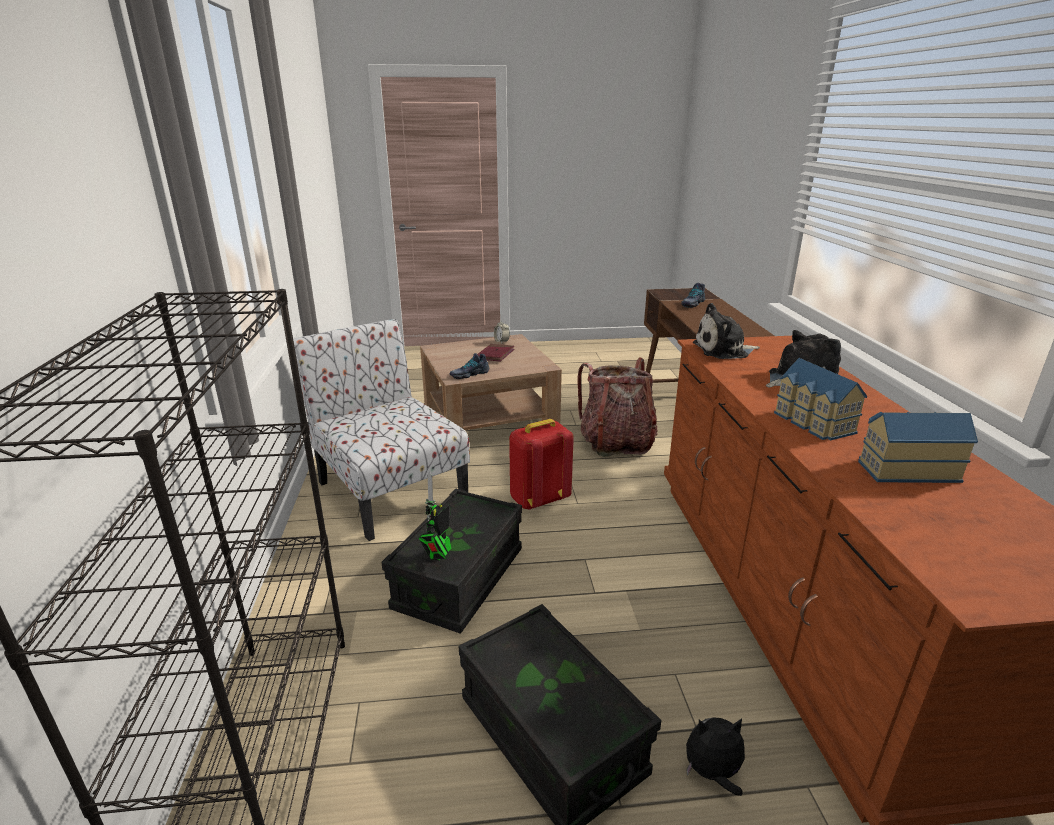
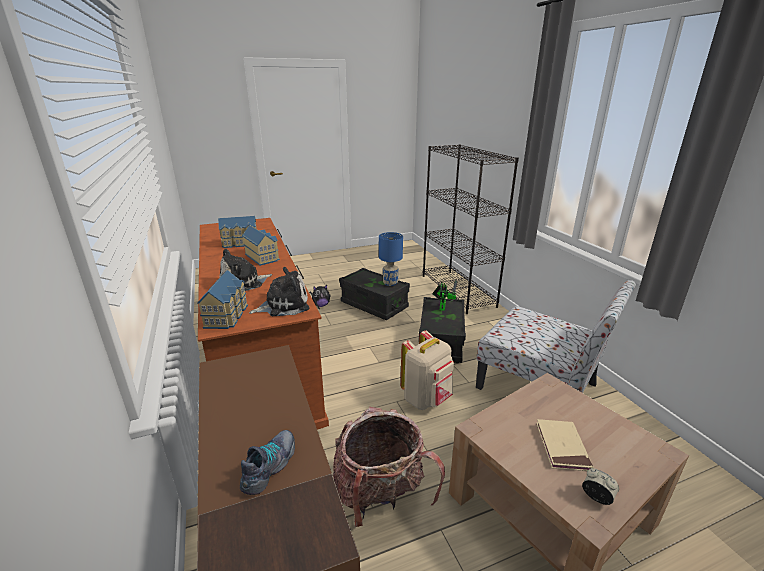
camera: 165 degrees right, 0 degrees up
(469, 374) = (545, 394): shoe -> none
(495, 355) = (562, 447): red book -> beige book
(509, 657) = (390, 283): none -> blue table lamp
(538, 499) = (426, 399): red backpack -> beige backpack
(781, 348) = (228, 315): none -> toy house

